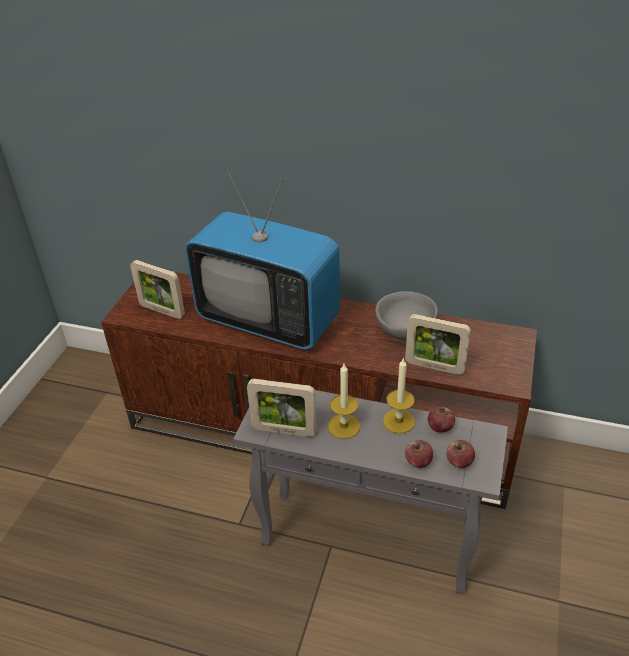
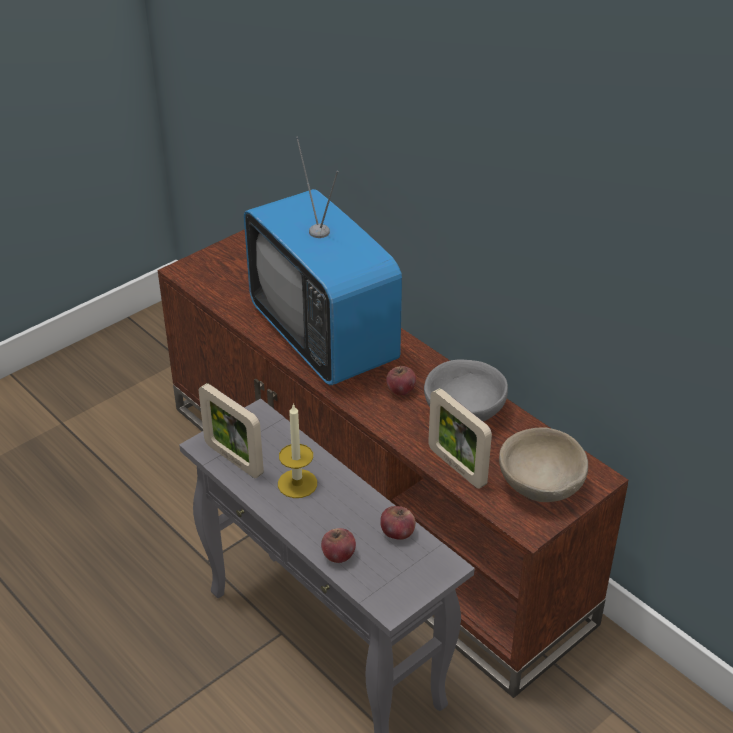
camera: 30 degrees right, 0 degrees up
(162, 311) = (225, 282): picture frame -> none
(399, 421) = (359, 505): candle -> none
(459, 462) = (381, 577): apple -> apple (400, 390)
(493, 356) = (539, 485): none -> beige bowl

